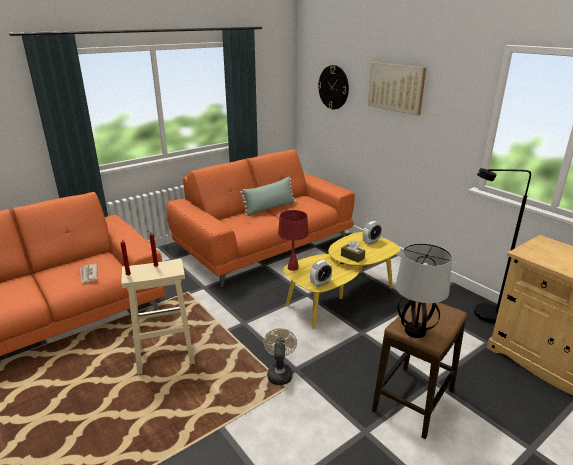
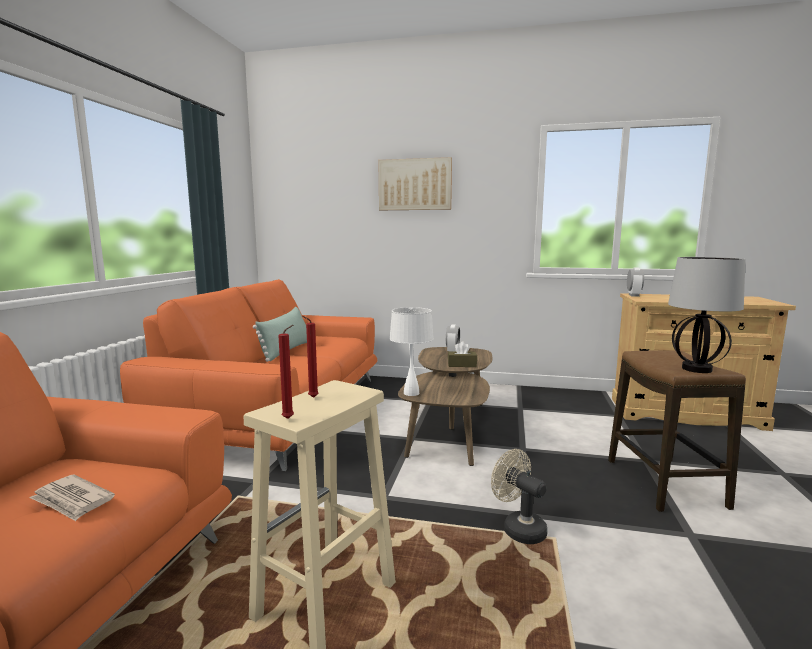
camera: 40 degrees left, 15 degrees down
(293, 268) = (411, 393): red table lamp -> white table lamp
(320, 283) = (468, 396): alarm clock -> alarm clock (633, 295)
(333, 87) = (320, 198): wall clock -> none
(341, 297) = (449, 428): yellow coffee table -> brown coffee table
(480, 315) = (578, 400): black floor lamp -> none

